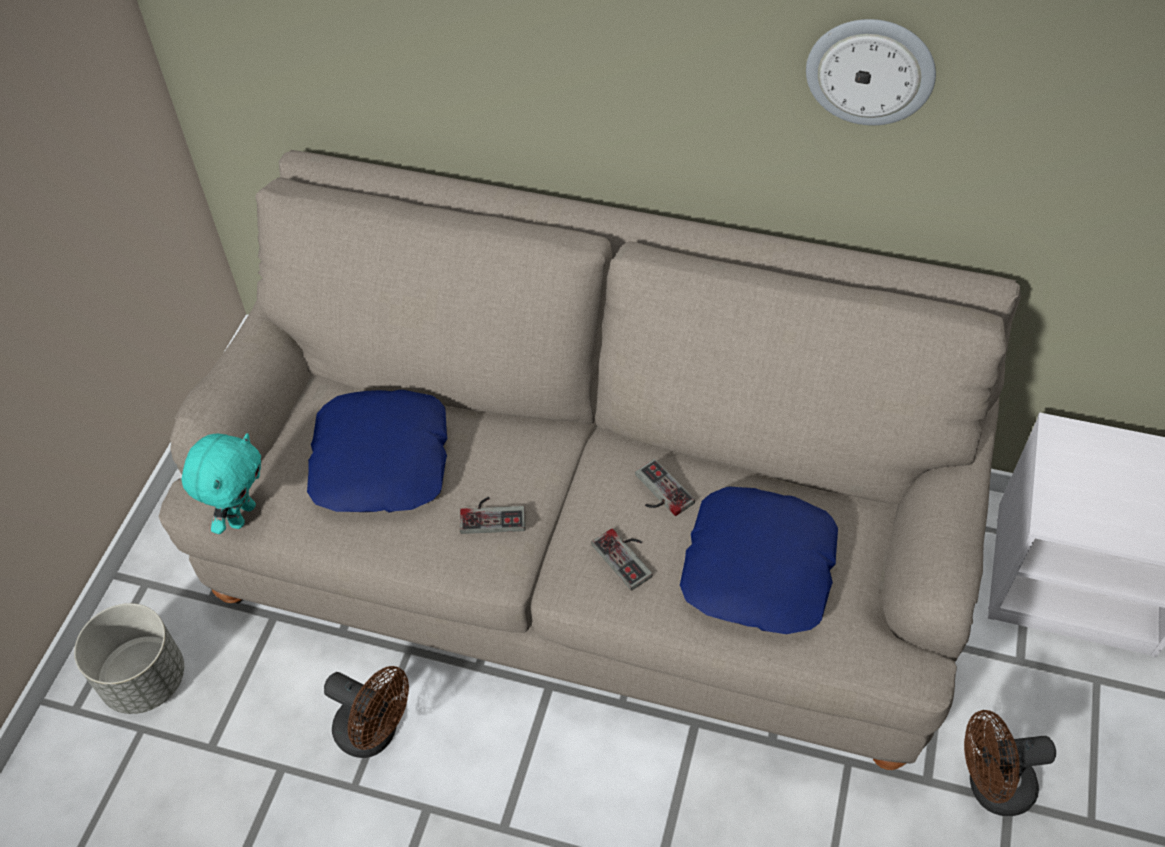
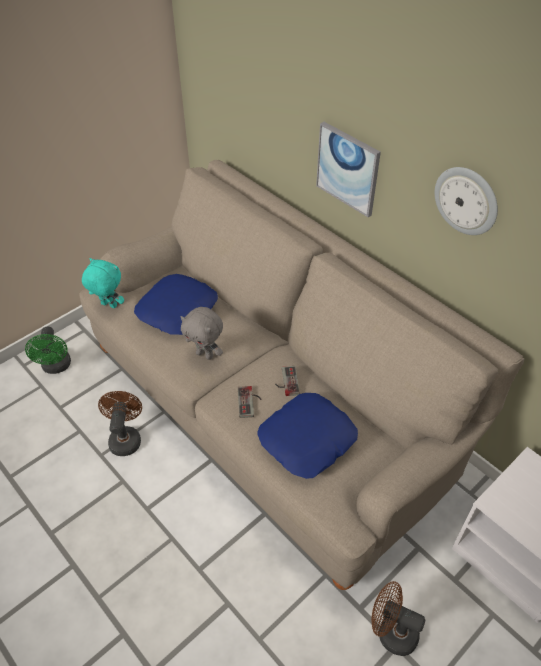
camera: 30 degrees right, 5 degrees down
(145, 679) = (56, 367): grey planter -> green fan
(241, 514) = (108, 305): turquoise plush toy -> turquoise plush toy turned 120 degrees counterclockwise
(375, 733) = (125, 438): brown fan -> brown fan turned 150 degrees counterclockwise
(493, 514) = (205, 354): game controller -> grey plush toy
(608, 84) = (348, 169): none -> picture

